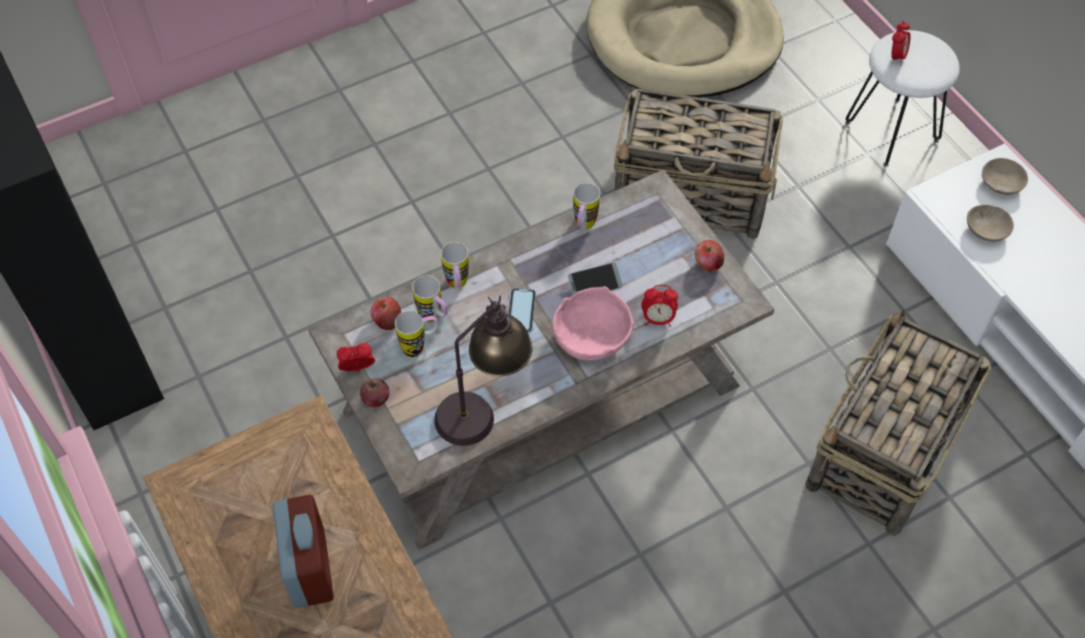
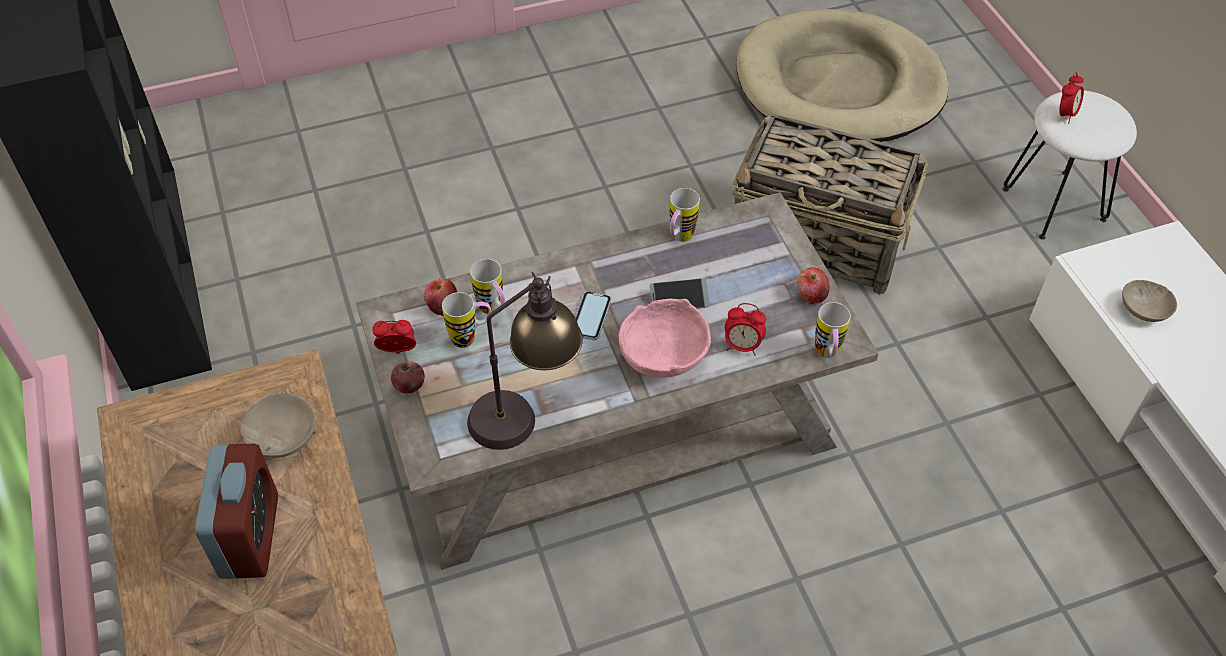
camera: 10 degrees right, 5 degrees down
(457, 286) = (527, 281): mug -> mug (827, 355)
(883, 451) = (990, 543): basket -> none
(1002, 183) = (1170, 262): beige bowl -> beige bowl (285, 436)

